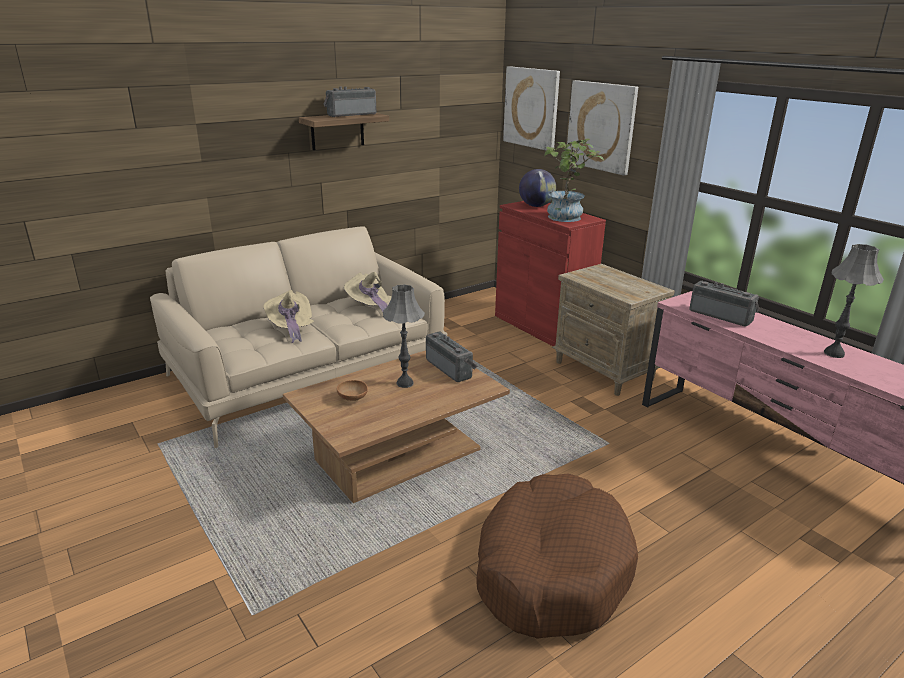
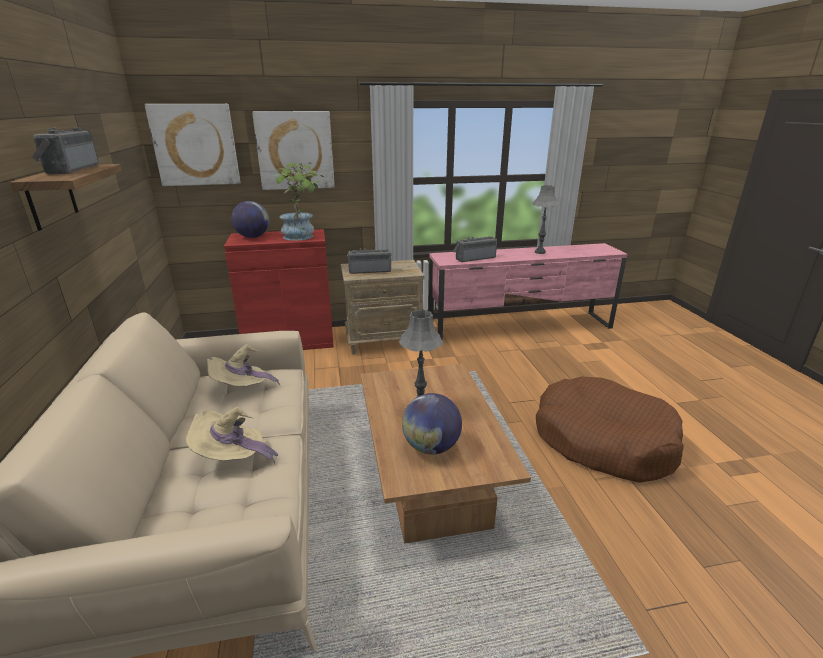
camera: 65 degrees left, 0 degrees up
(353, 399) = (431, 447): brown bowl -> globe
(451, 368) = (409, 379): radio -> radio (369, 270)

